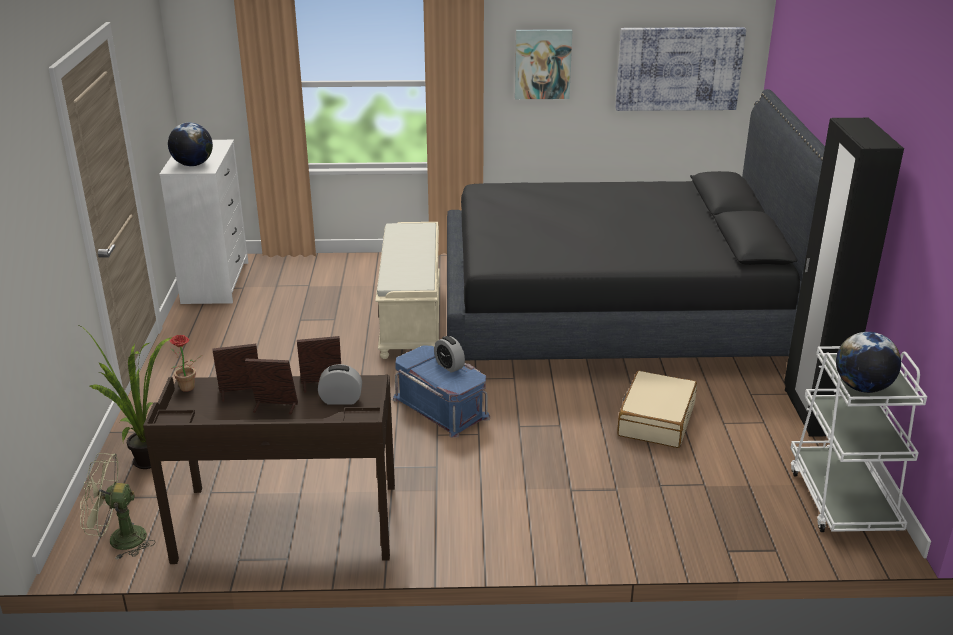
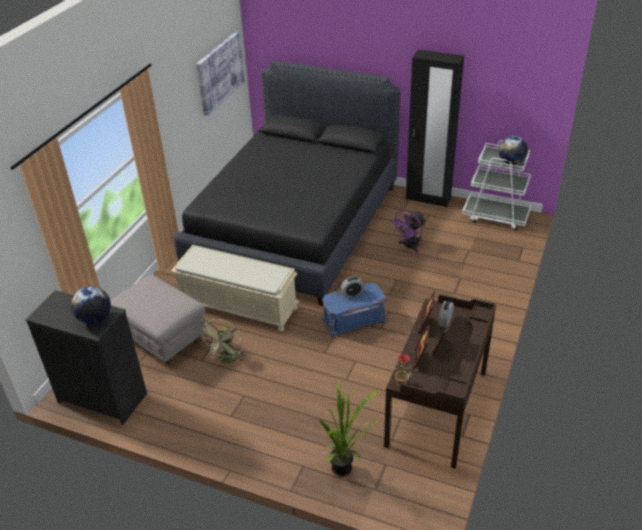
camera: 65 degrees left, 10 degrees up
(118, 540) = (422, 492): green fan -> green fan (227, 360)
(216, 282) = (103, 398): white dresser -> black dresser
(323, 287) = (162, 339): none -> grey ottoman
(542, 64) = (172, 109): picture -> none
(655, 420) = (409, 246): beige suitcase -> purple fan

